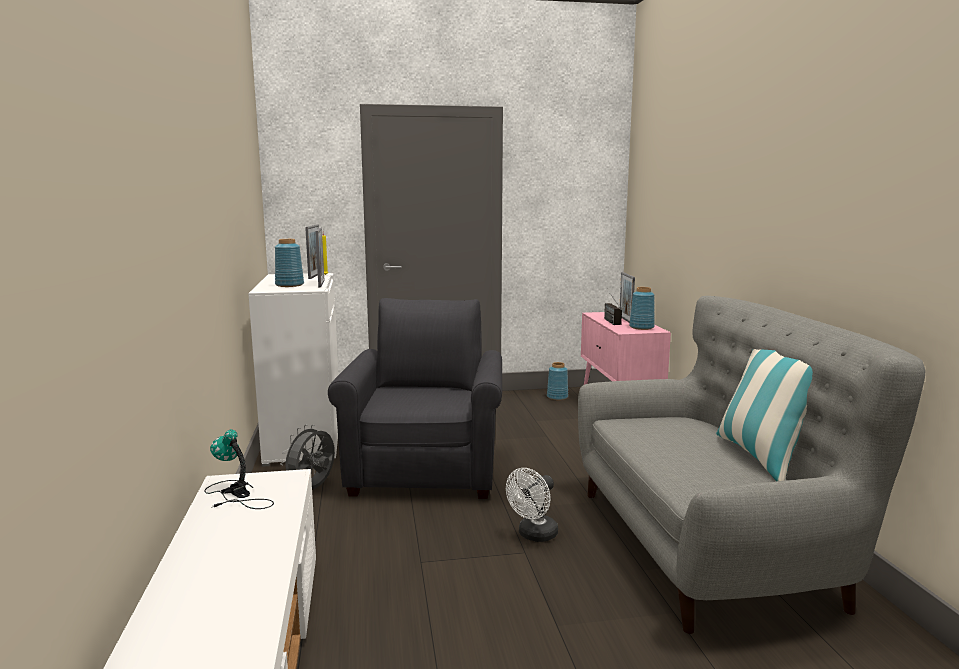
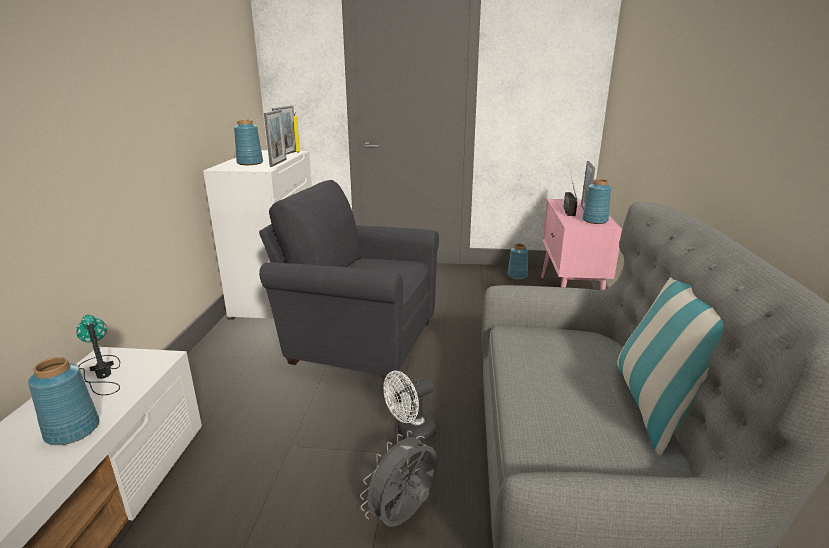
camera: 15 degrees right, 10 degrees up
(262, 535) = (73, 430): none -> blue vase
(312, 489) = (251, 348): grey fan -> grey fan (404, 516)
(427, 468) = (357, 340): grey armchair -> grey armchair turned 90 degrees counterclockwise

